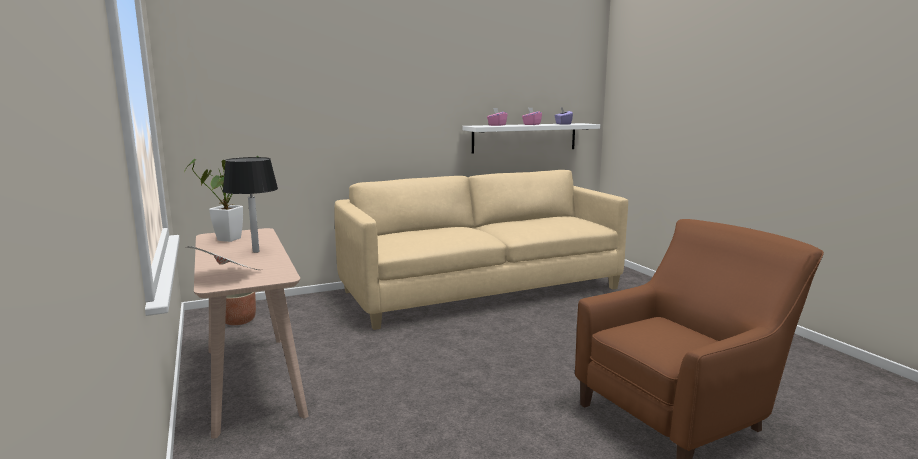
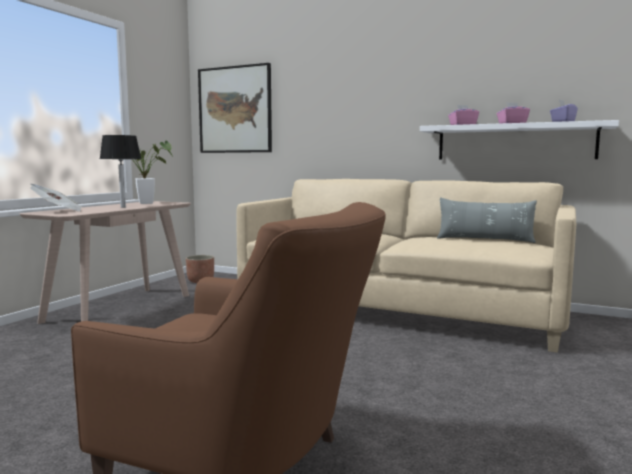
camera: 50 degrees right, 5 degrees down
(238, 101) = (235, 110): none -> picture
(546, 219) = (484, 240): none -> grey pillow

